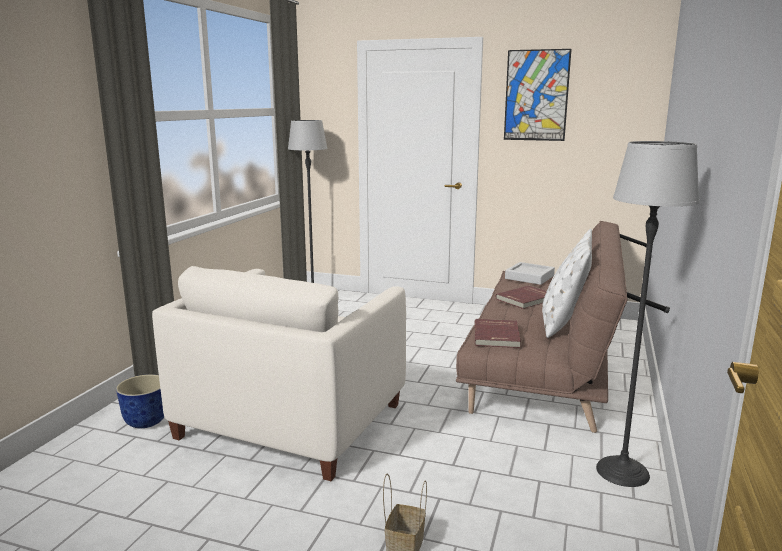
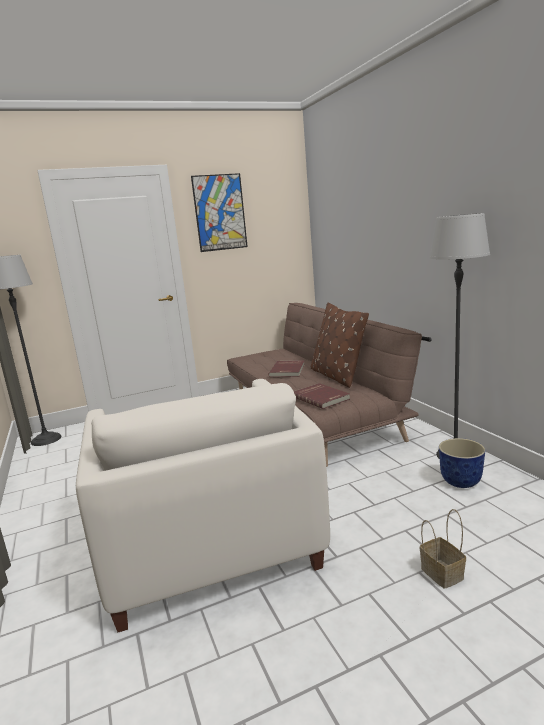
camera: 40 degrees left, 0 degrees up
(146, 422) = (54, 639): planter -> planter (461, 482)
(529, 277) = (259, 357): grey tray -> none
(563, 322) = (337, 376): white pillow -> brown pillow

